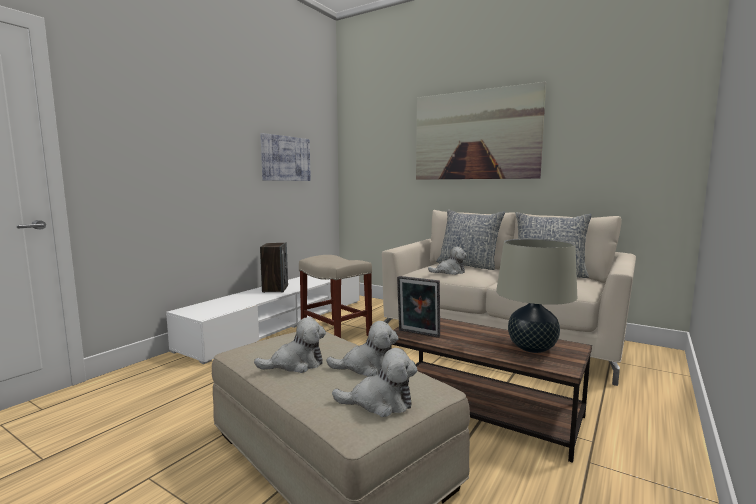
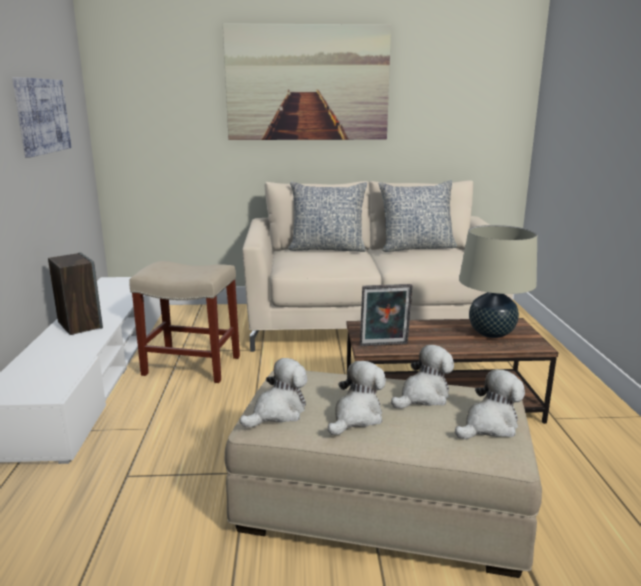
camera: 35 degrees left, 10 degrees up
(449, 272) = (326, 262): plush toy -> plush toy (278, 412)

